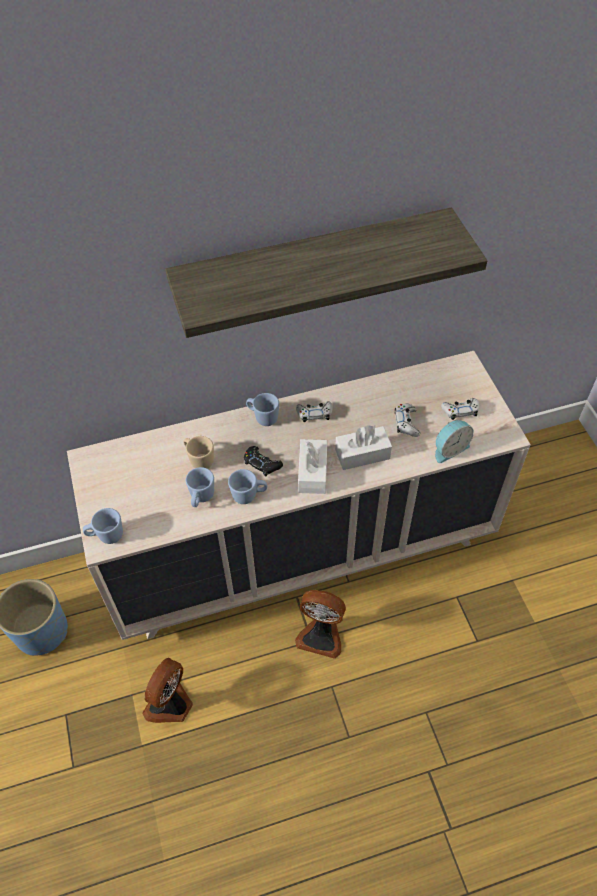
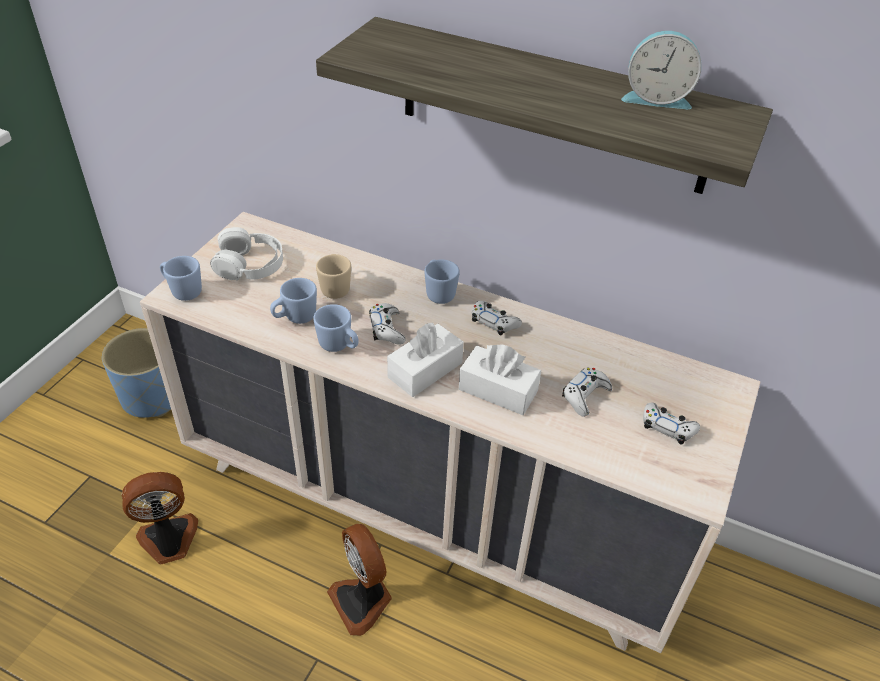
camera: 40 degrees right, 10 degrees down
(124, 484) = (249, 264): none -> white headphones
(262, 463) = (386, 329): black game controller -> white game controller
(449, 449) = (606, 454): alarm clock -> alarm clock (656, 98)

